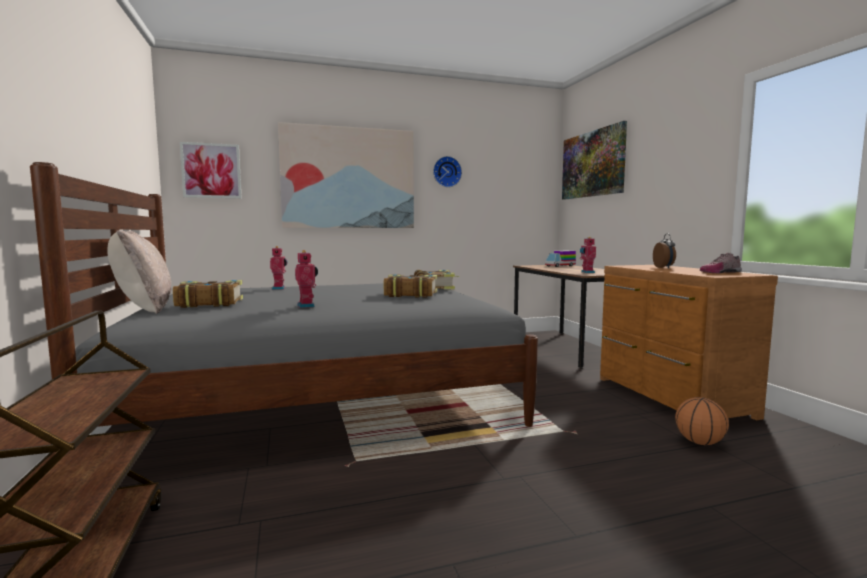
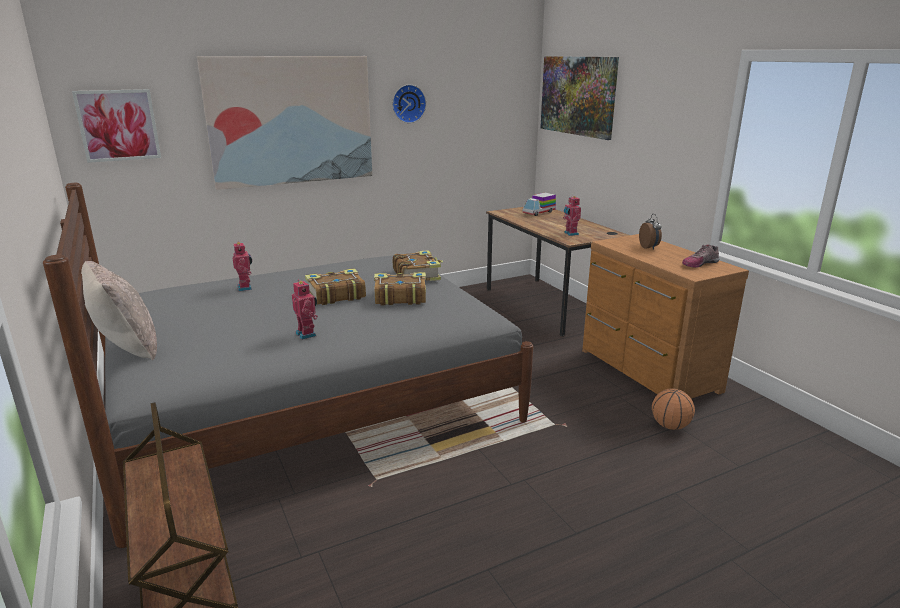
camera: 10 degrees left, 15 degrees up
(209, 303) = (196, 335): book -> book (335, 295)

